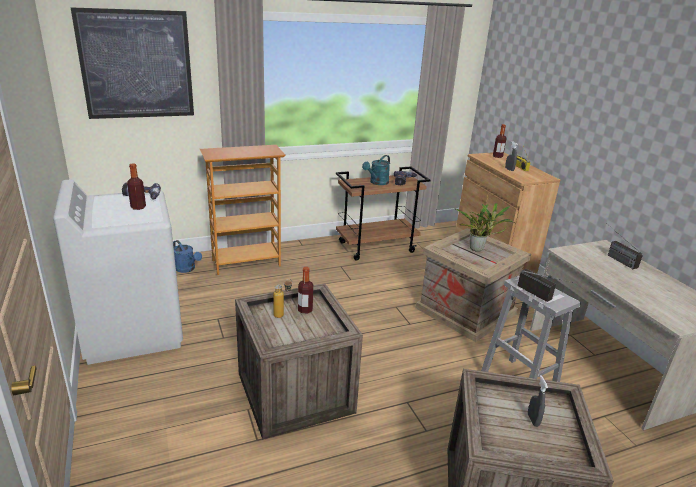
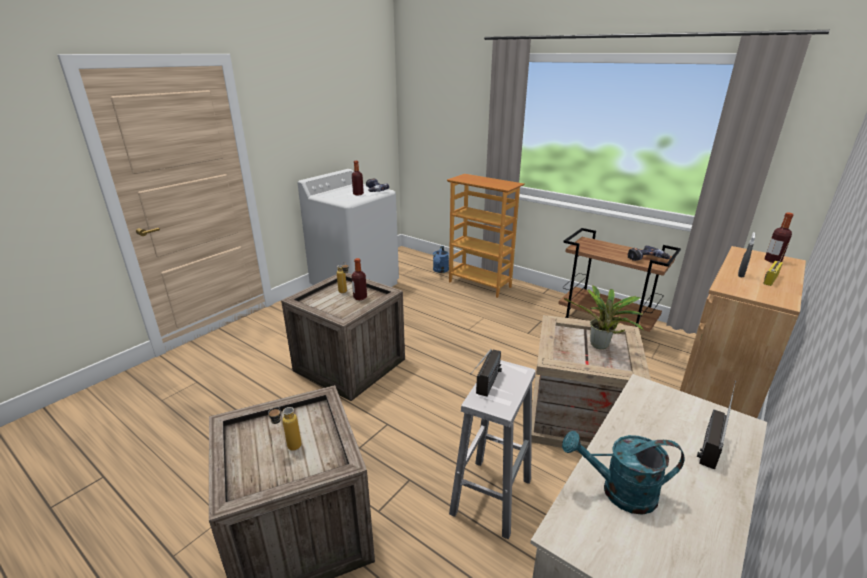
camera: 60 degrees right, 0 degrees up
(137, 65) = (442, 99): picture -> none
(377, 183) = (613, 250): turquoise watering can -> turquoise watering can (619, 492)
(533, 420) = (288, 448): grey spray bottle -> bottle

